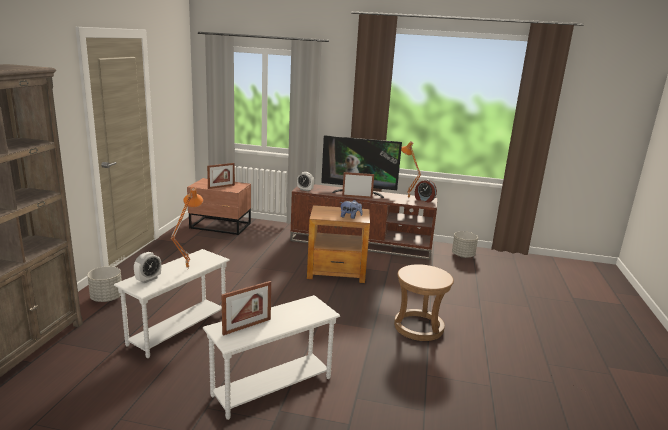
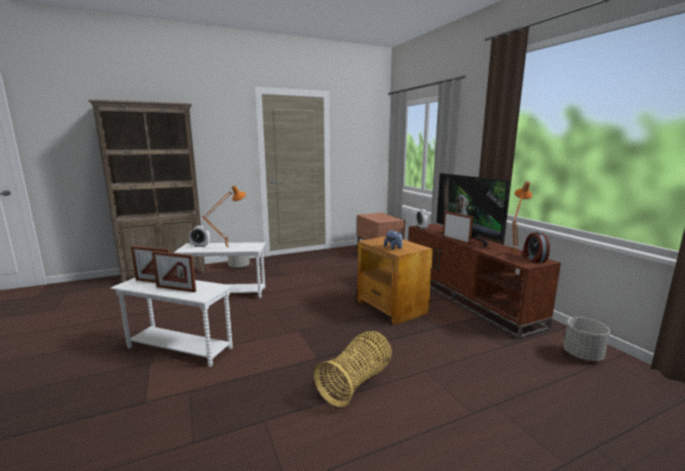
camera: 55 degrees right, 5 degrees down
(221, 187) = (378, 218): picture frame -> picture frame (176, 289)
(418, 327) = (356, 382): brown stool -> basket

